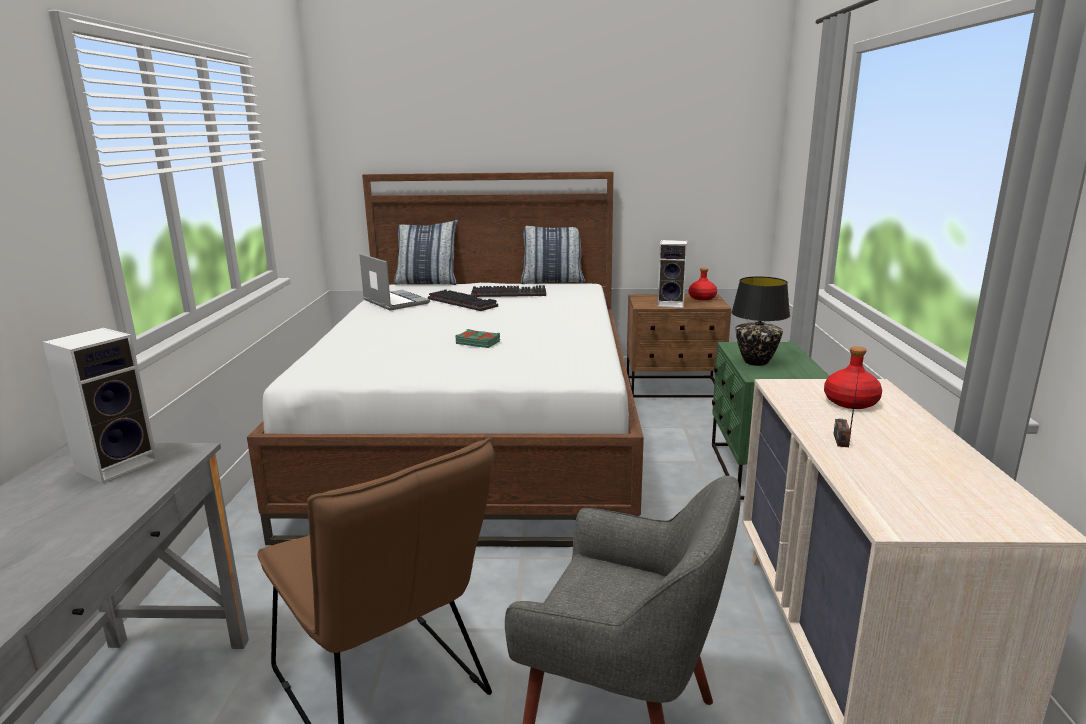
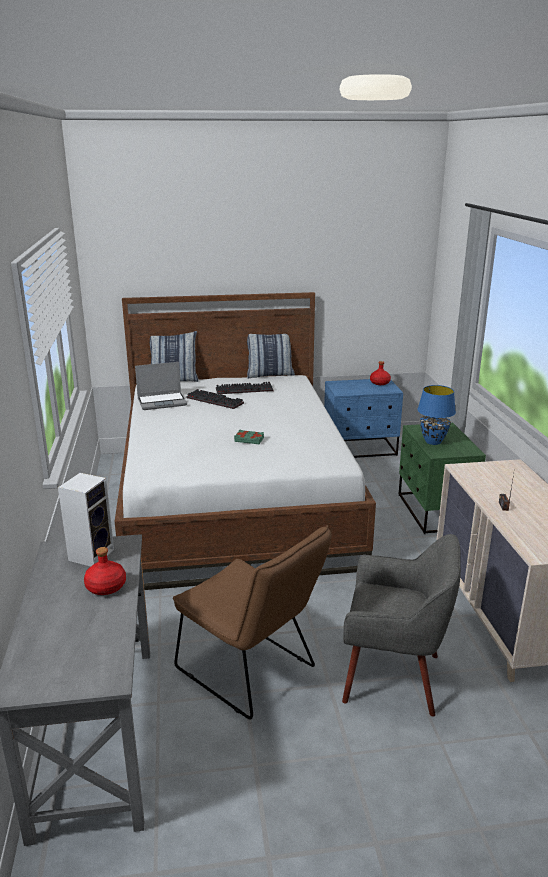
camera: 10 degrees left, 5 degrees up
(394, 302) = (162, 402): laptop -> laptop turned 120 degrees clockwise
(672, 304) = (360, 390): speaker -> none
(674, 388) = (360, 449): brown nightstand -> blue nightstand
(755, 362) = (432, 442): black table lamp -> blue table lamp
(850, 402) = (503, 478): red bottle -> red bottle (106, 586)

